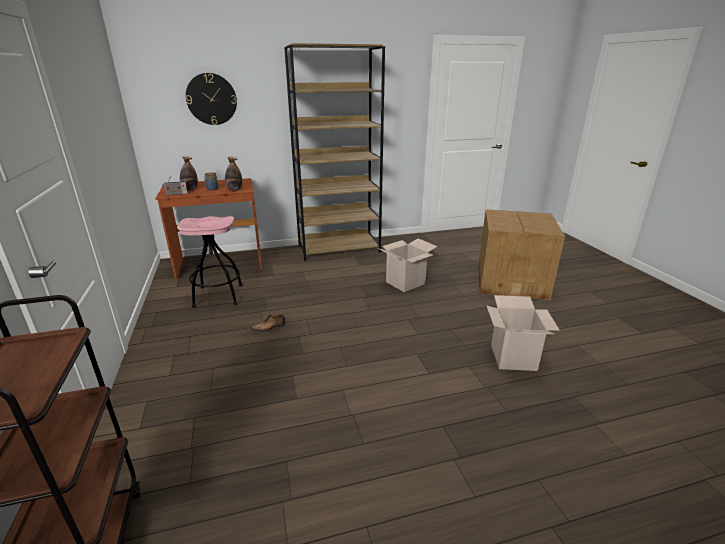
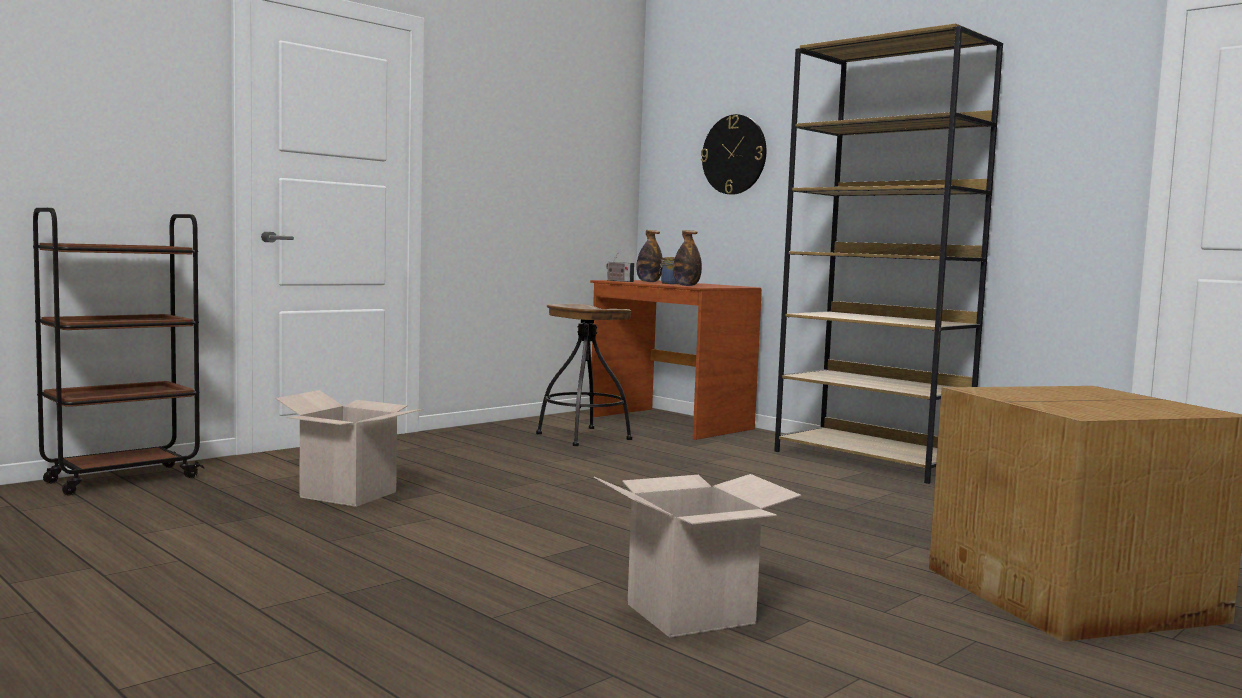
camera: 60 degrees right, 20 degrees down
(218, 295) = (583, 436): pink stool -> brown stool
(269, 328) = (540, 467): shoe -> none
(405, 283) = (837, 512): cardboard box -> cardboard box (348, 494)

